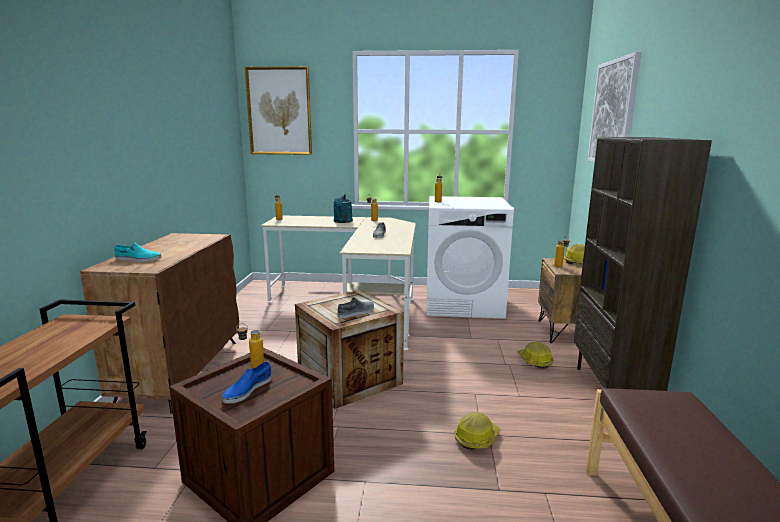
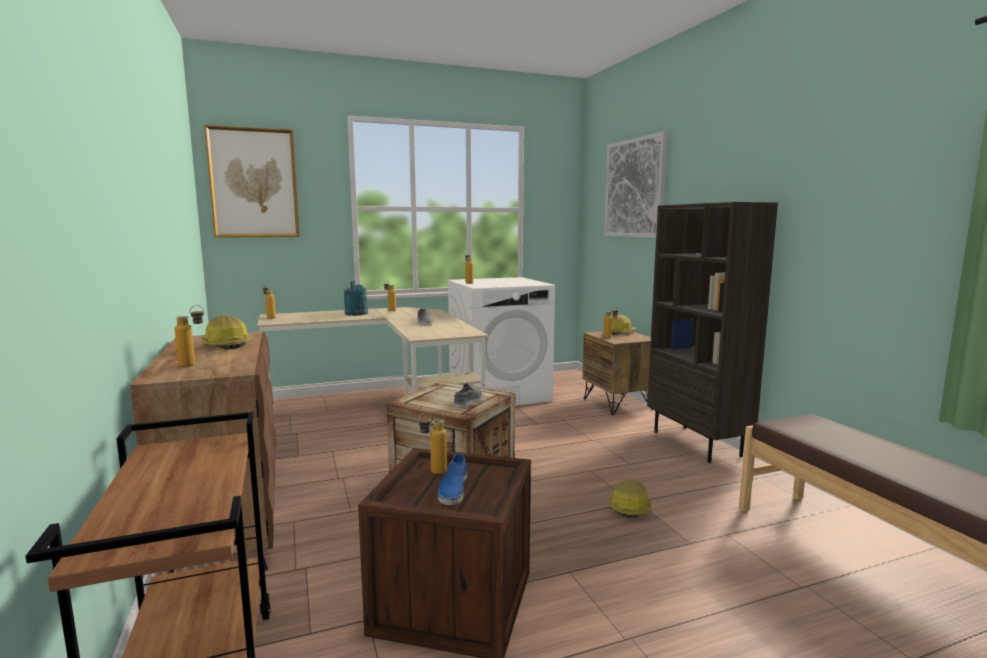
camera: 25 degrees left, 5 degrees down
(138, 259) = (194, 365): turquoise shoe -> bottle
(534, 361) = (614, 433): hard hat -> hard hat (225, 345)

